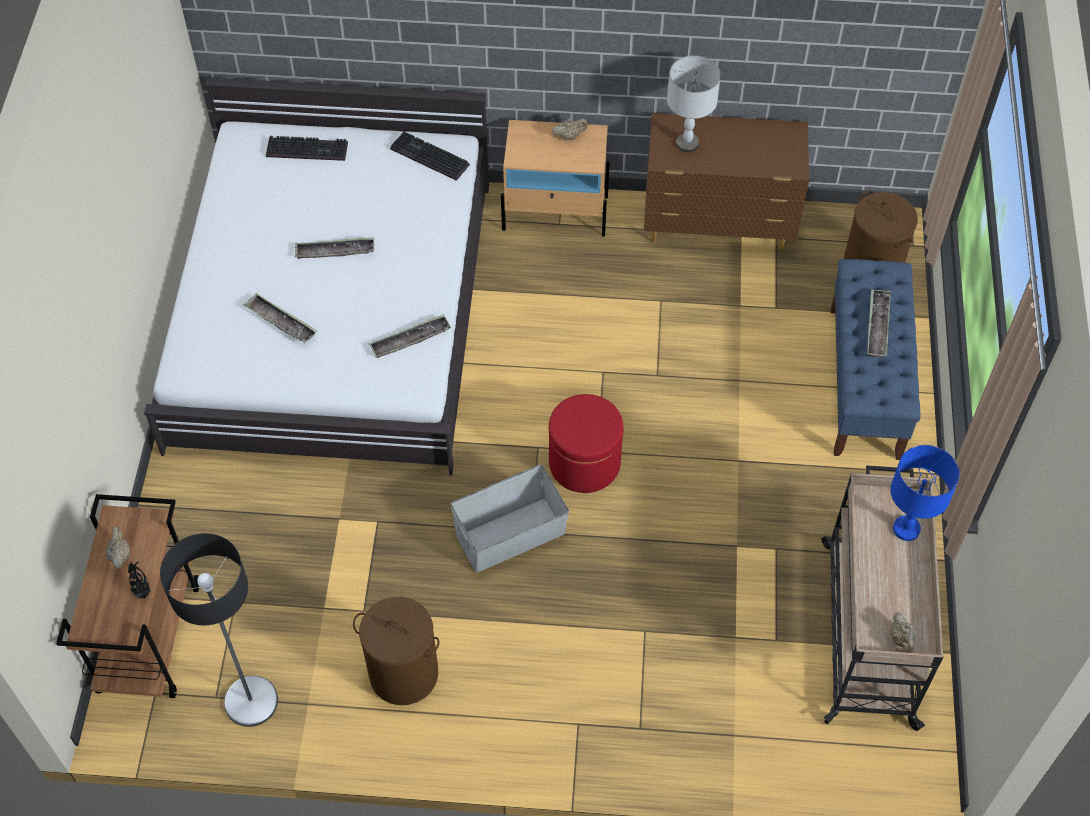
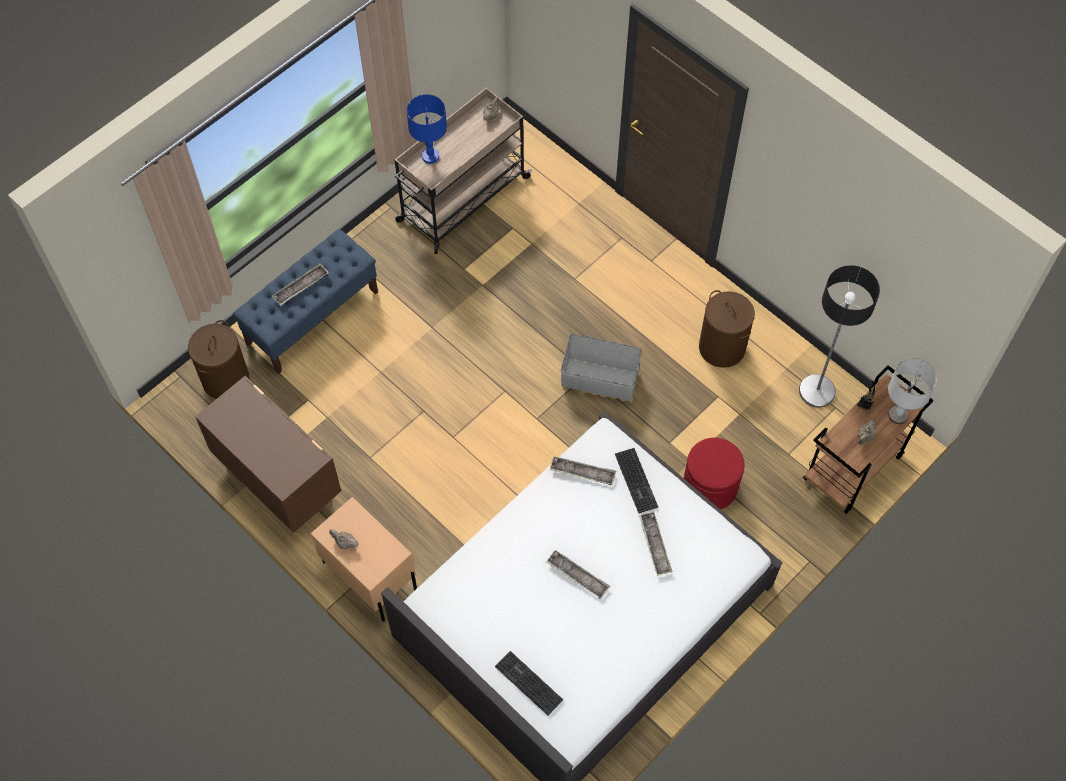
camera: 140 degrees left, 5 degrees up
(427, 157) = (451, 608): keyboard -> keyboard (638, 481)
(584, 463) = (519, 389): red ottoman -> red ottoman (710, 486)
(687, 144) = (287, 458): grey table lamp -> grey table lamp (898, 415)

